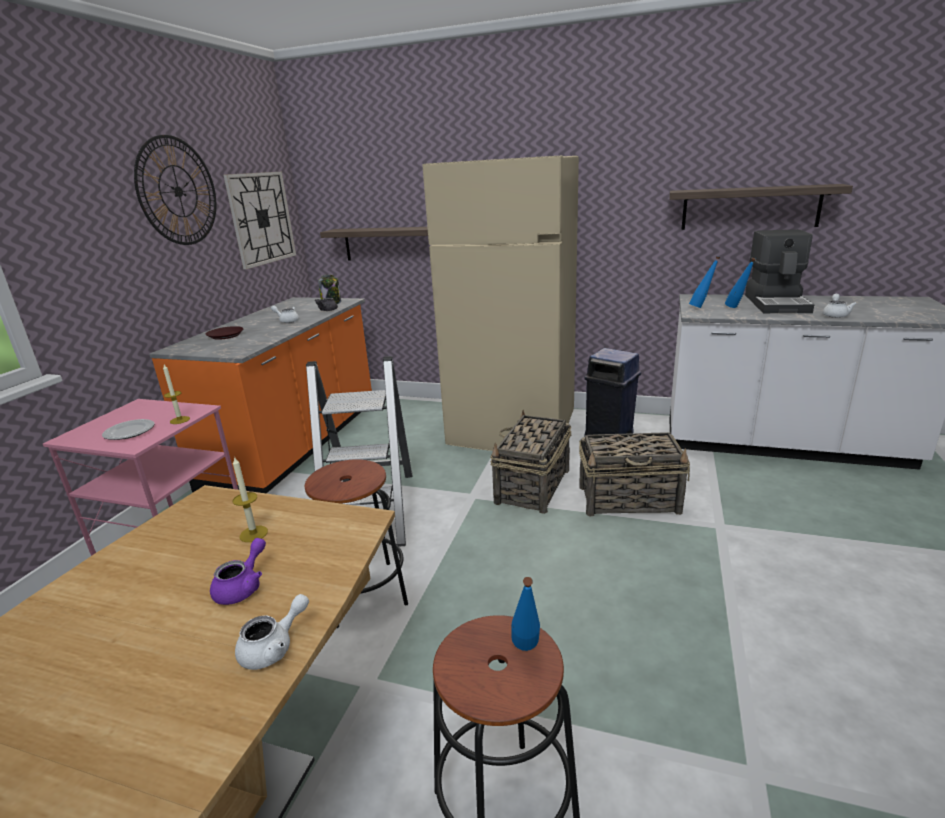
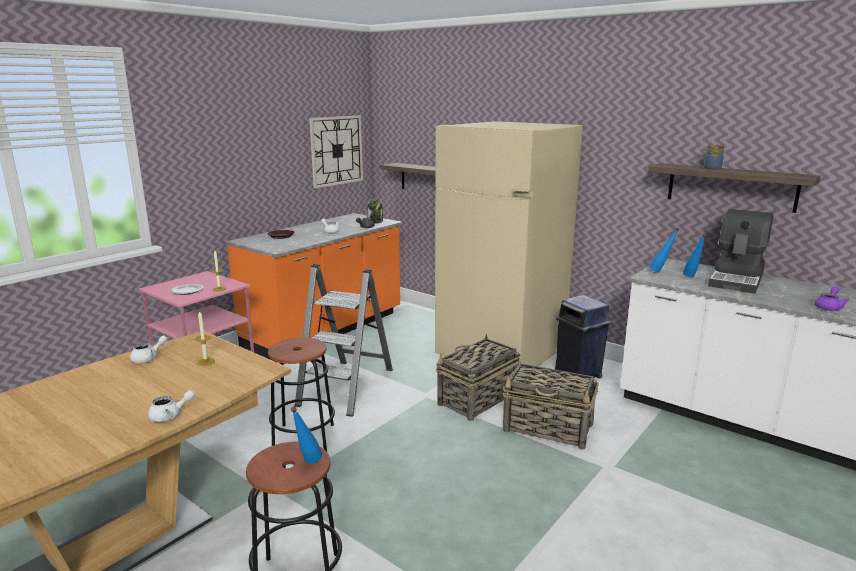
camera: 20 degrees right, 5 degrees down
(178, 191) = (270, 130): wall clock -> none
(243, 587) = (179, 386): purple teapot -> purple teapot (829, 307)
(734, 188) = (711, 168): none -> jar
(835, 315) = (774, 298): white teapot -> white teapot (148, 358)

